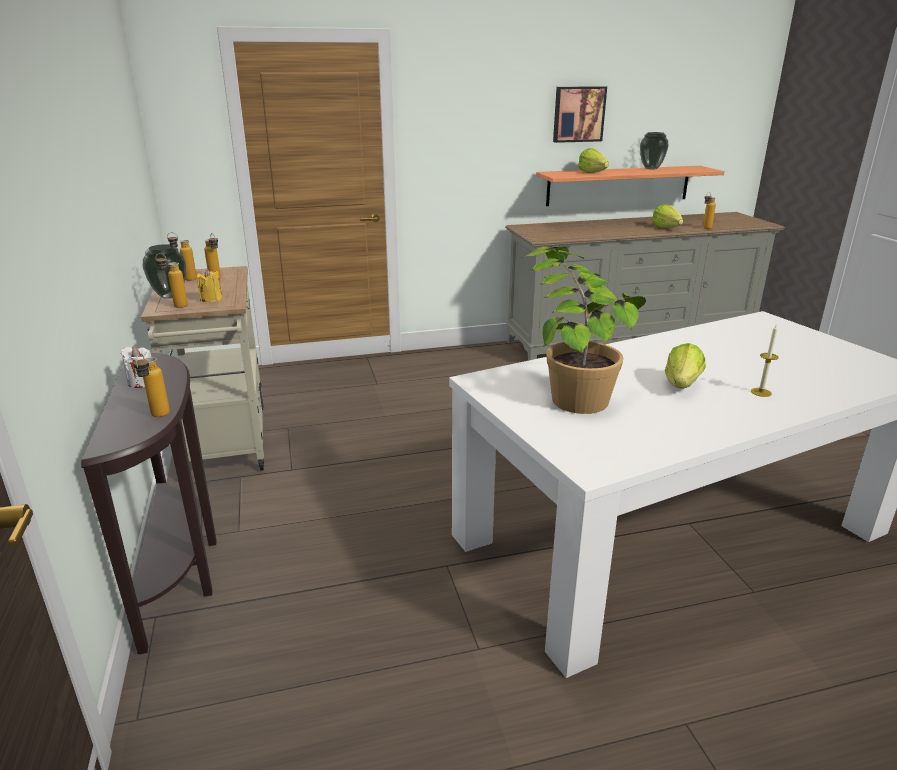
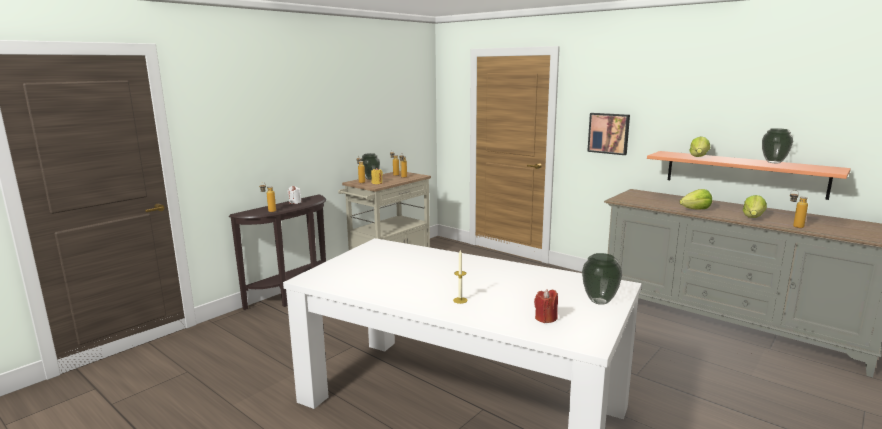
camera: 55 degrees right, 10 degrees down
(571, 388) = (395, 259): potted plant -> none
(578, 114) = (701, 107): picture -> picture (609, 133)
(681, 385) = (438, 280): lettuce -> lettuce (696, 209)
(802, 338) = (599, 301): none -> vase
(838, 370) = (545, 318): none -> red candle

